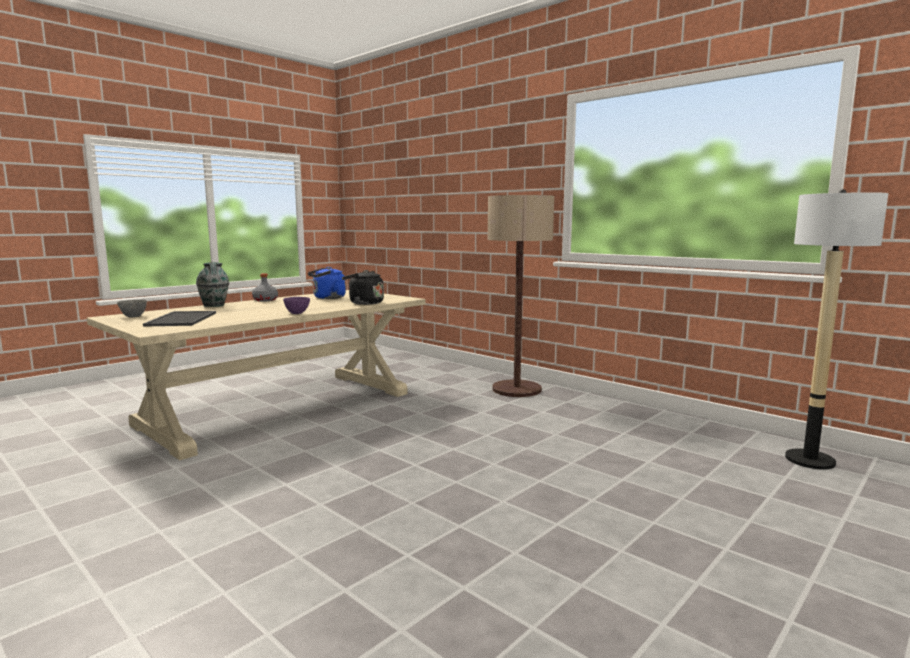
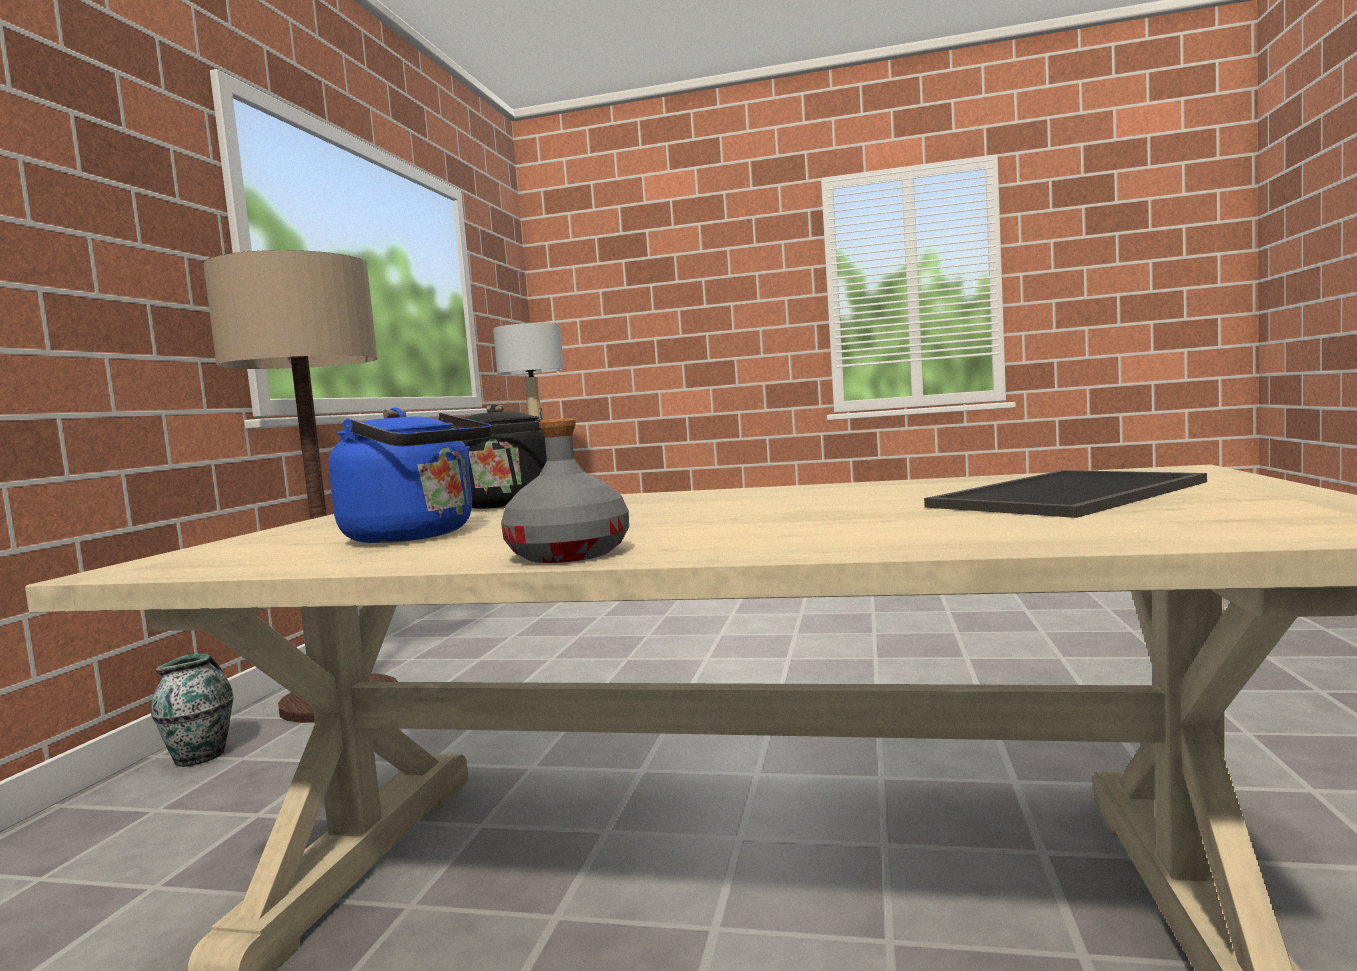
camera: 120 degrees left, 5 degrees down
(133, 316) = (1263, 517): grey bowl -> none
(214, 306) = (841, 543): vase -> vase (201, 756)
(297, 313) = (753, 490): purple bowl -> none

